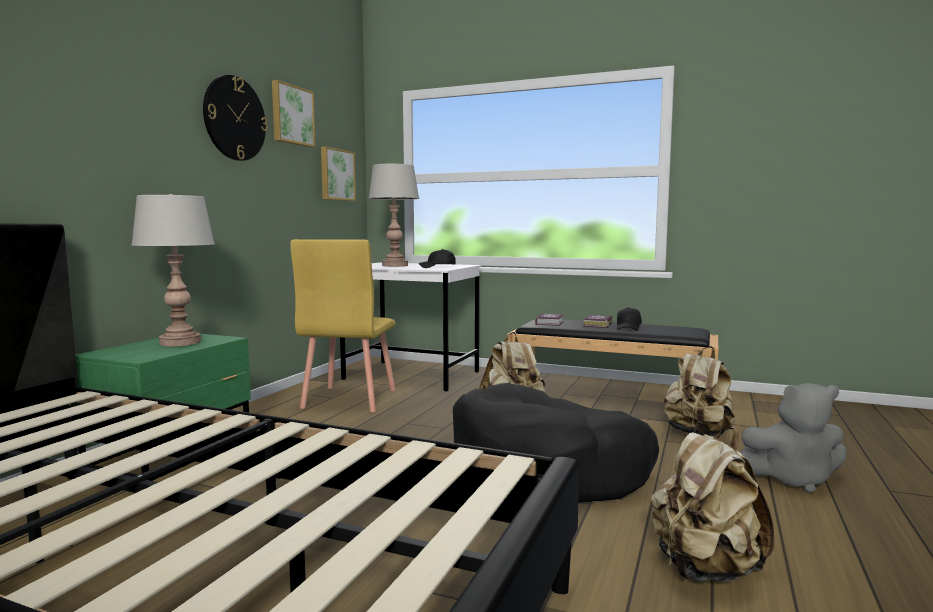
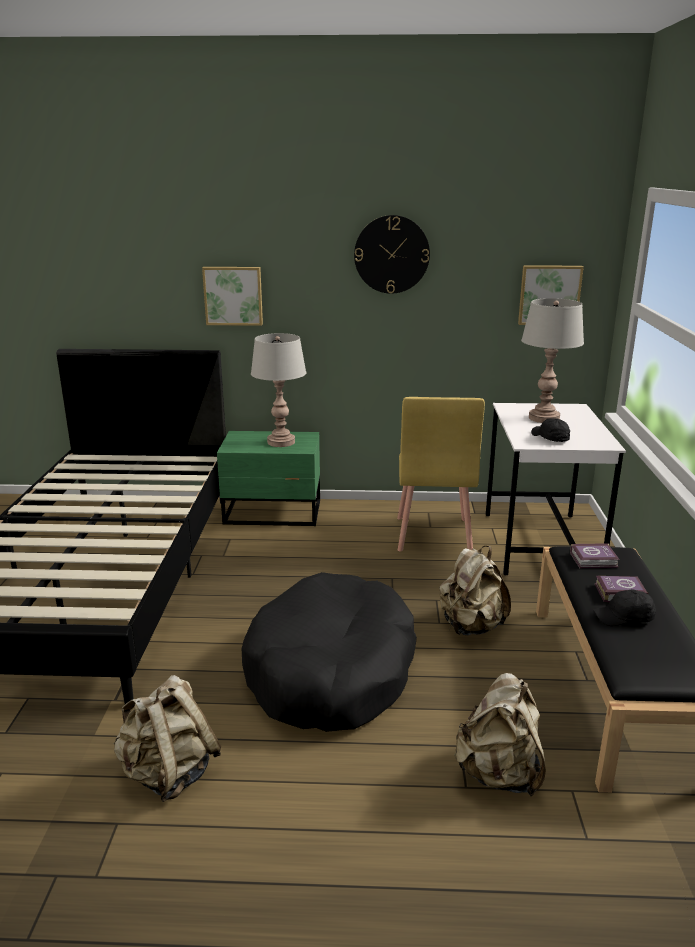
camera: 70 degrees right, 15 degrees up
(291, 115) = (475, 238): picture -> picture (233, 295)
(348, 399) = (432, 535): yellow chair -> yellow chair turned 75 degrees counterclockwise
(792, 479) = (390, 854): grey plush toy -> none

